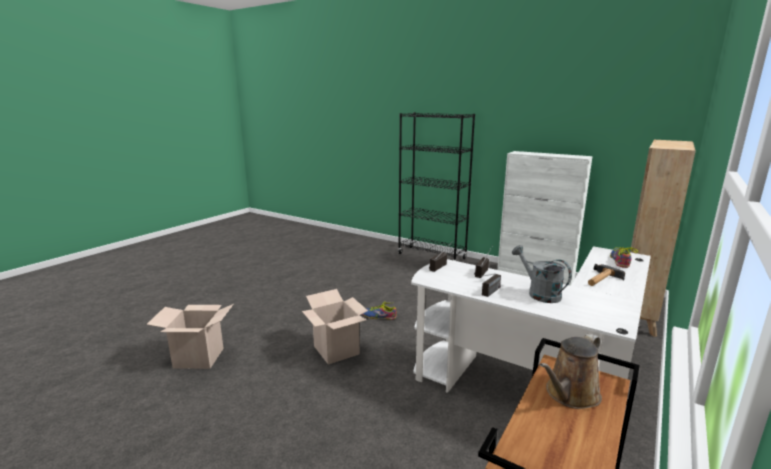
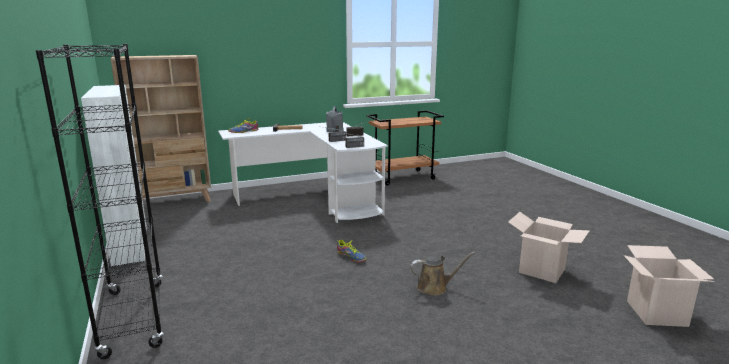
camera: 145 degrees left, 0 degrees up
(336, 350) = (418, 243): cardboard box -> cardboard box (656, 313)
(570, 395) = (394, 122): brown watering can -> brown watering can (435, 287)

